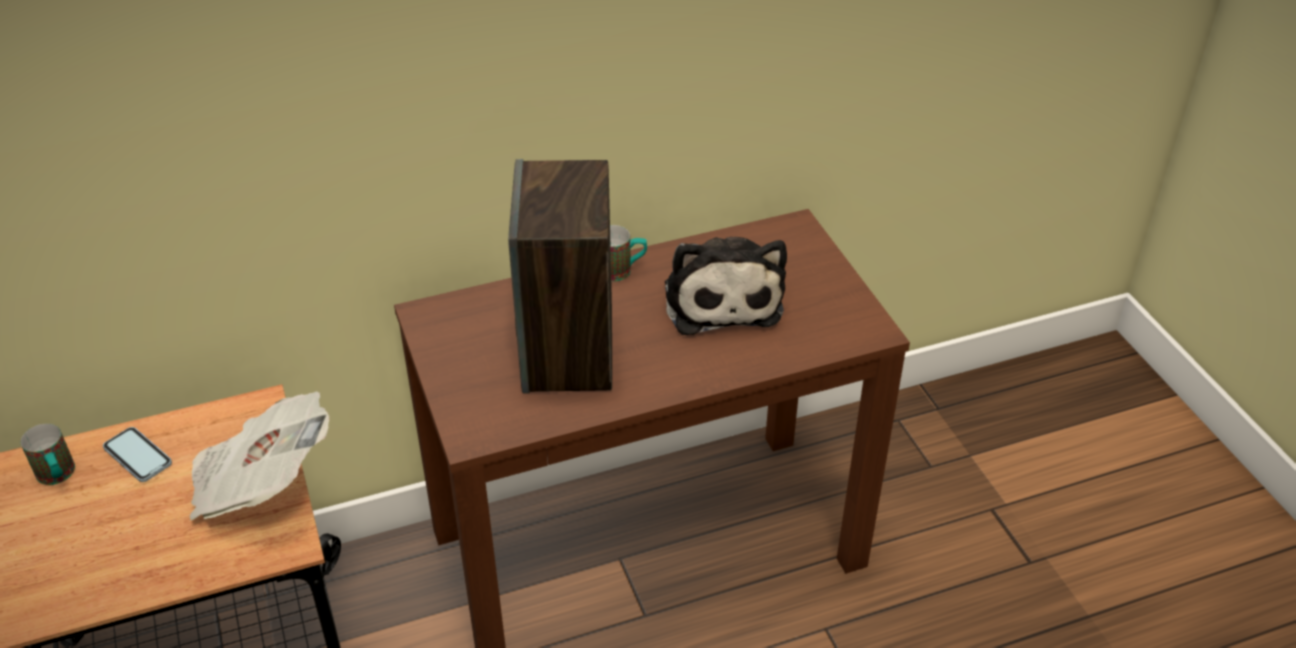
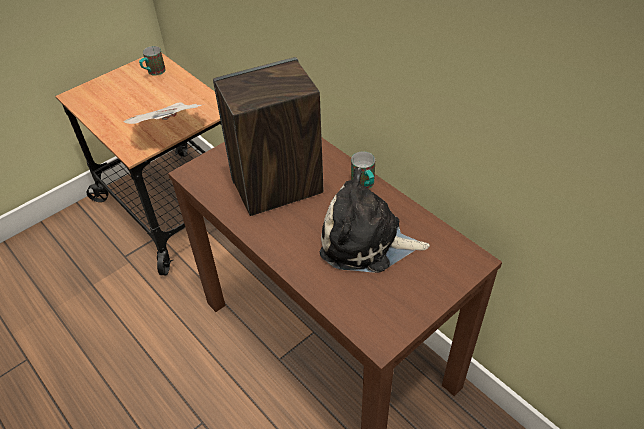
camera: 70 degrees right, 5 degrees up
(138, 456) = (173, 87): phone -> none
(721, 298) = (366, 242): plush toy -> plush toy turned 45 degrees clockwise

